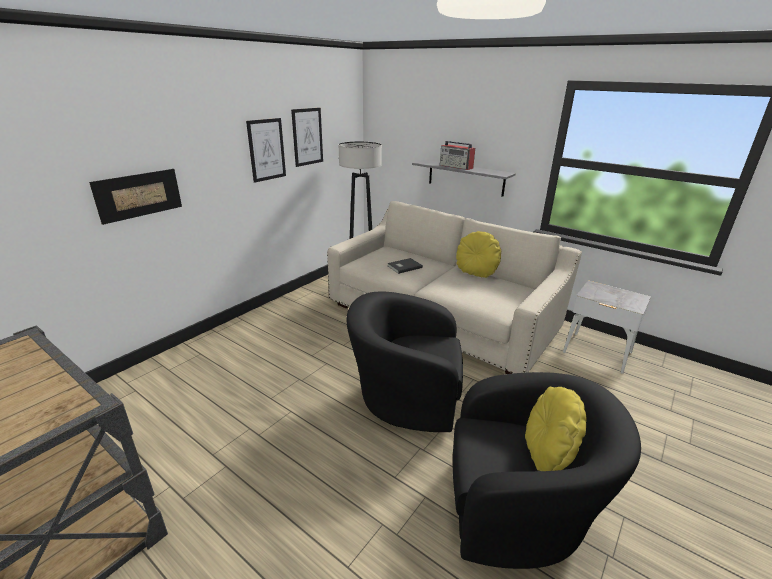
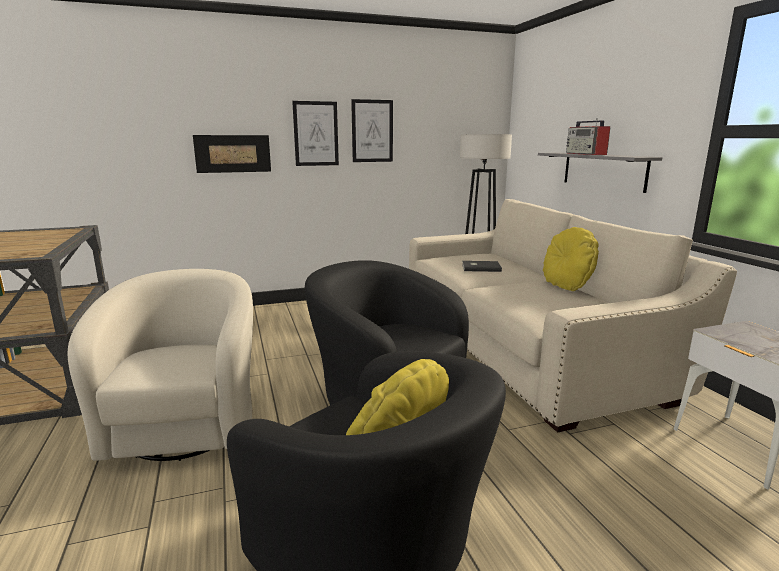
camera: 35 degrees right, 10 degrees down
(285, 491) = (187, 425): none -> beige armchair
(307, 137) = (426, 124): picture -> picture (316, 134)

